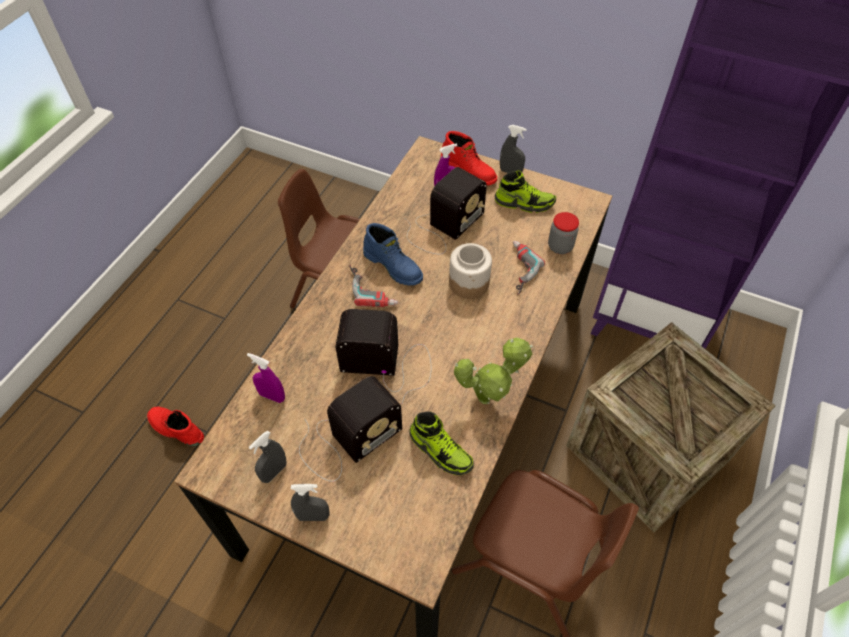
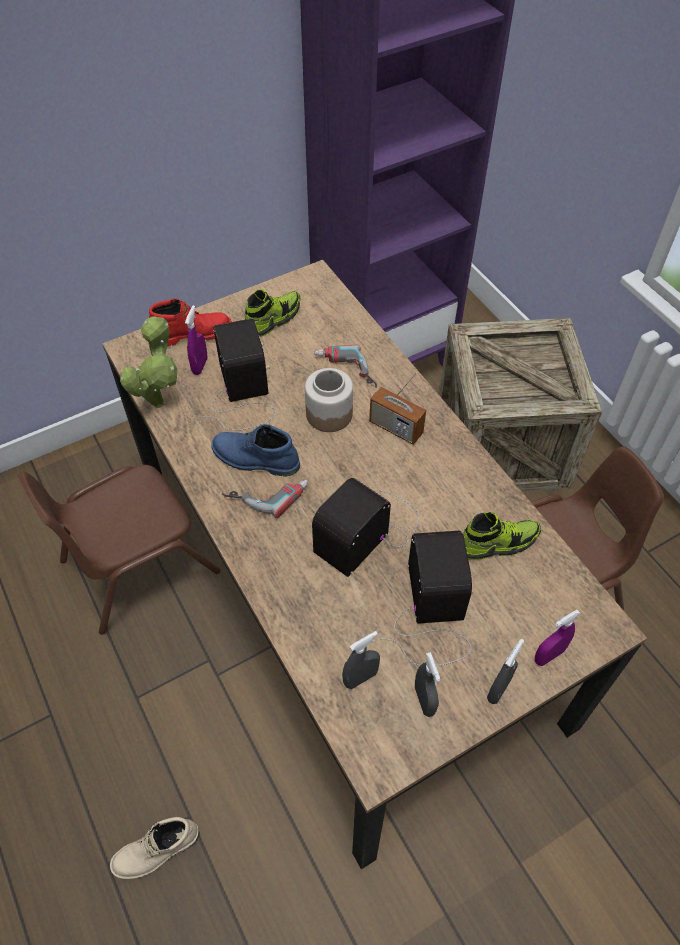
camera: 55 degrees left, 0 degrees up
(175, 429) = (157, 852): red boot -> beige boot
(272, 396) = (329, 655): purple spray bottle -> purple spray bottle (548, 655)
(394, 266) = (255, 460): blue boot -> blue boot turned 150 degrees counterclockwise
(488, 397) = (467, 474): potted plant -> potted plant (160, 400)
(492, 328) = (396, 428): none -> radio
(510, 172) = (225, 306): grey spray bottle -> grey spray bottle (360, 678)
(560, 246) = (347, 327): jar -> none

